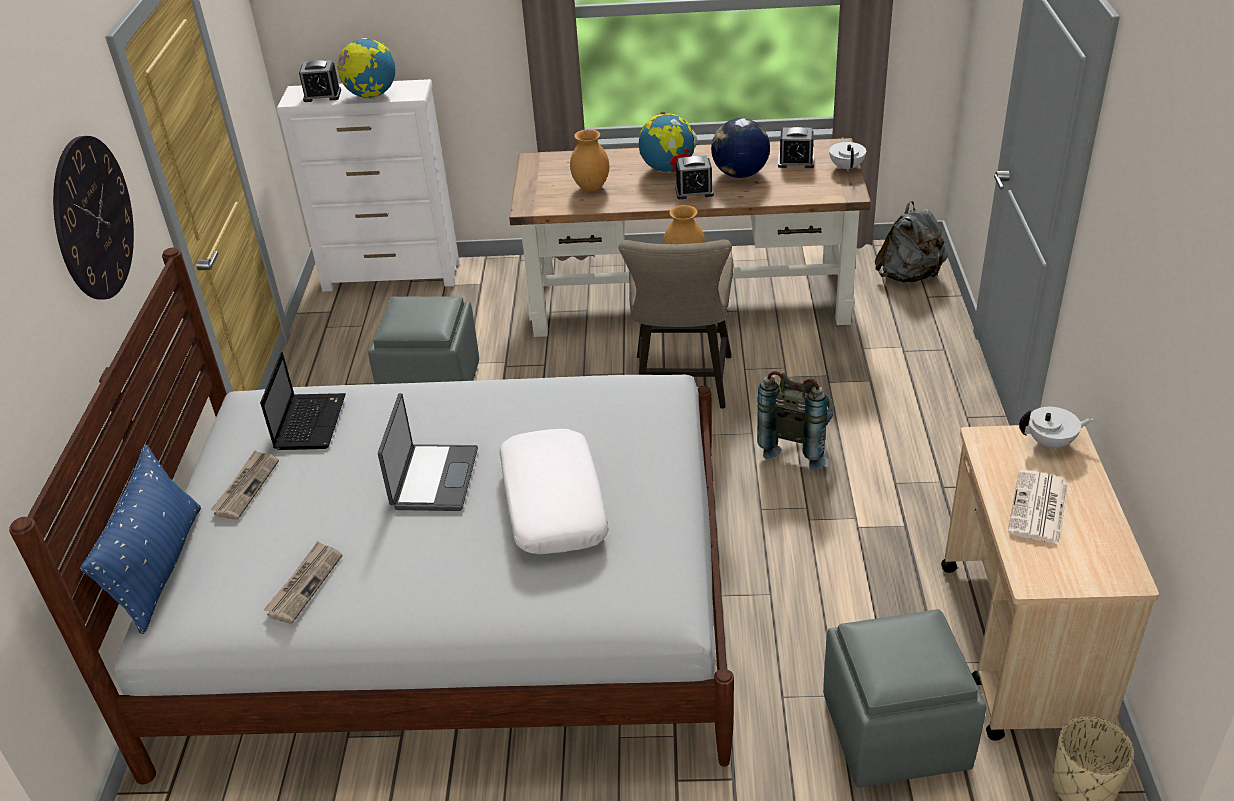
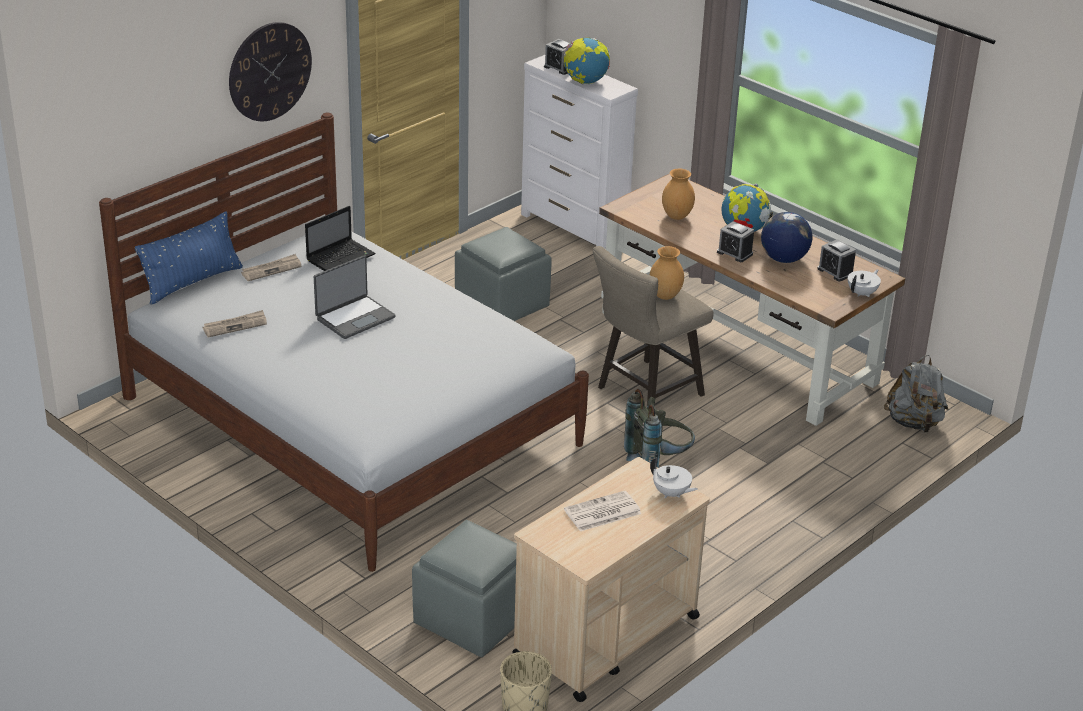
camera: 40 degrees right, 5 degrees down
(552, 503) = (390, 363): white pillow -> none

